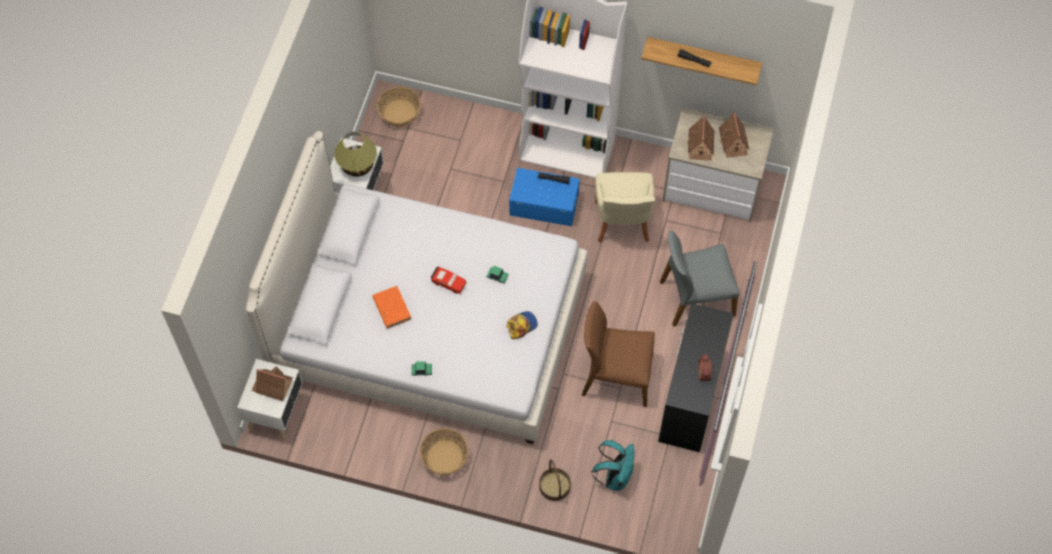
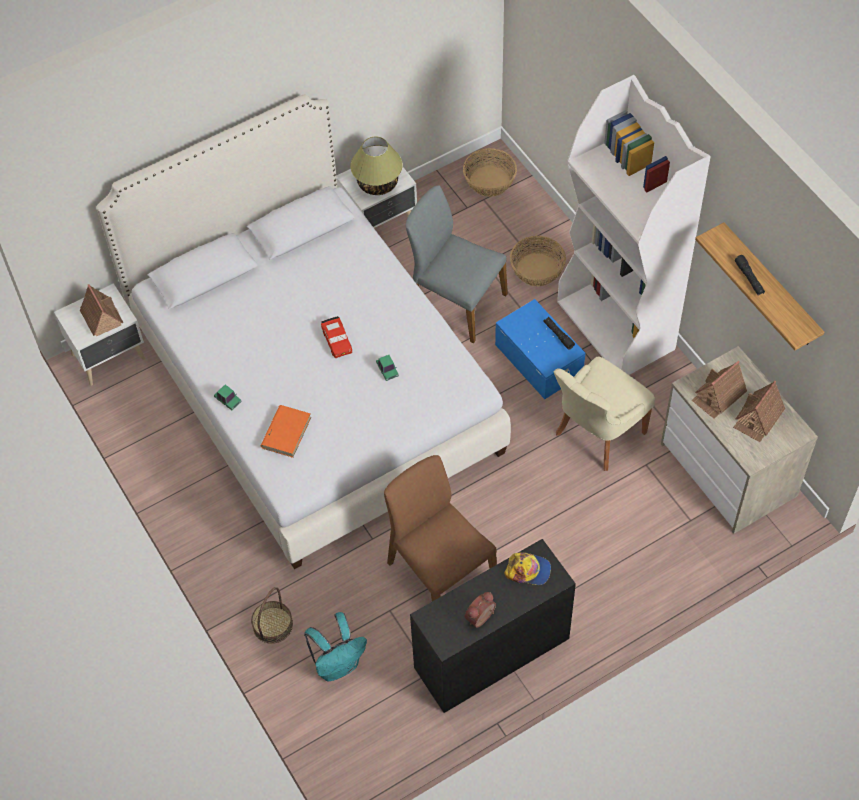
camera: 45 degrees right, 5 degrees down
(391, 308) = (262, 324): orange book -> orange book (286, 432)
(444, 456) = (205, 514): basket -> basket (537, 269)
(521, 325) = (361, 432): cap -> cap (528, 570)
(695, 297) = (598, 561): grey chair -> grey chair (455, 302)

